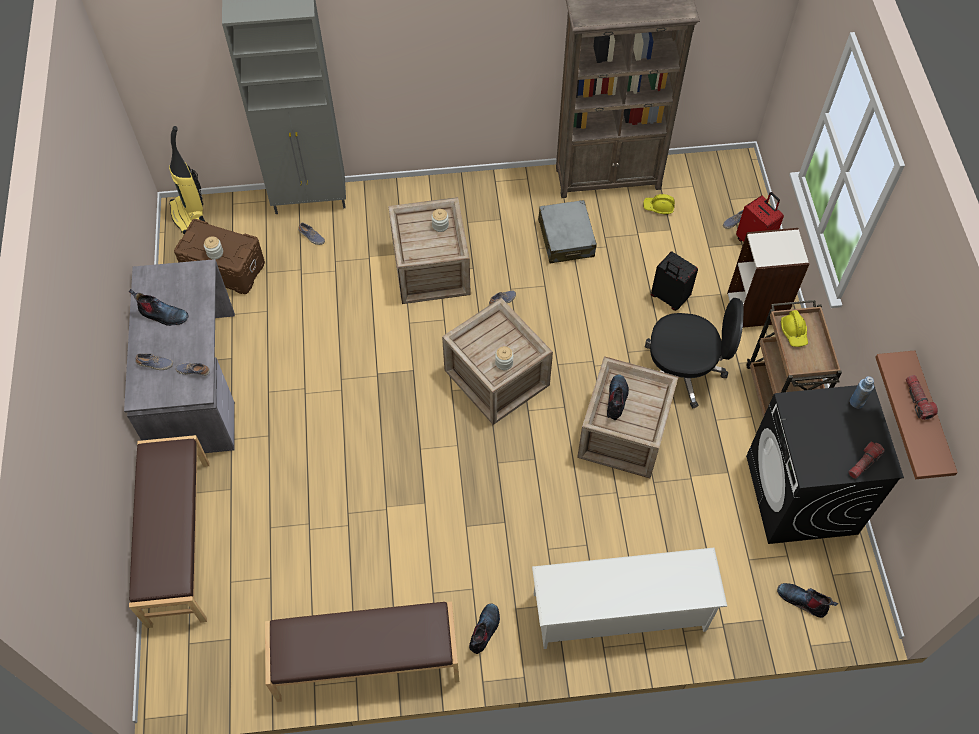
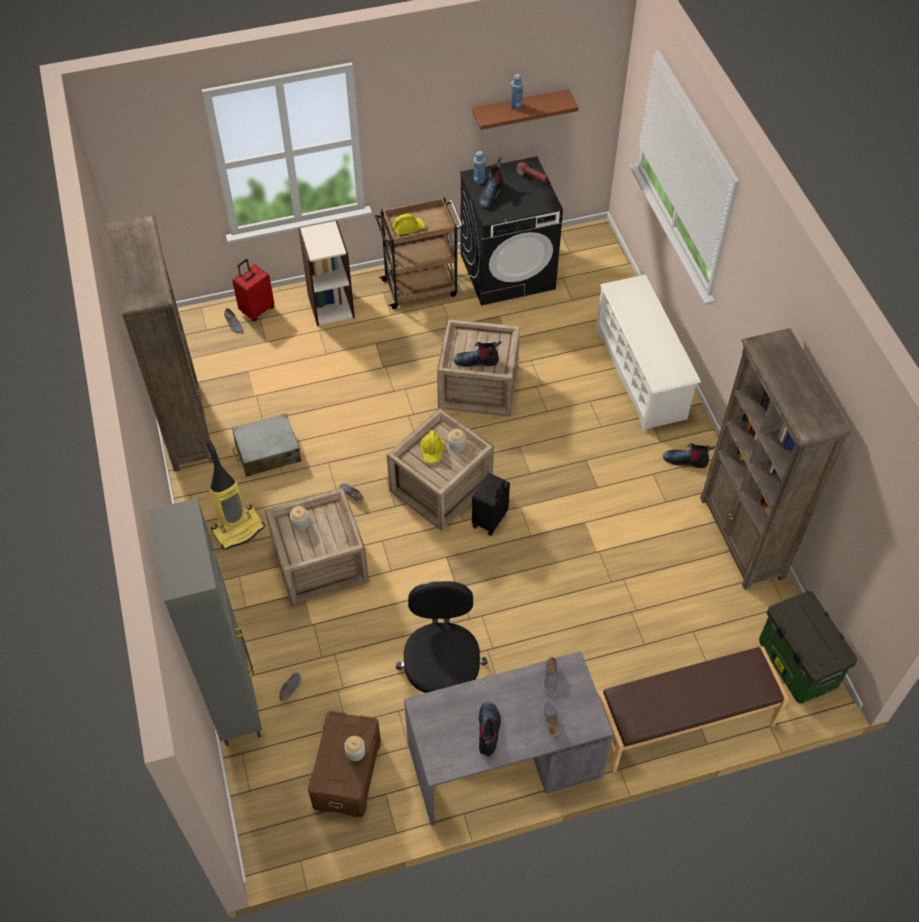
camera: 100 degrees left, 5 degrees down
(189, 215) = (271, 838): vacuum cleaner -> vacuum cleaner (238, 529)
(204, 671) = (795, 664): none -> storage box
(367, 662) = (741, 538): brown bench -> brown bookcase
(658, 207) = (221, 382): yellow hard hat -> yellow hard hat (432, 451)
(668, 298) = (329, 366): black suitcase -> black suitcase (490, 520)
(683, 370) = (406, 350): black office chair -> black office chair (442, 675)
(803, 601) = (596, 268): boot -> boot (490, 194)
(917, 400) = (516, 106): flashlight -> blue bottle

